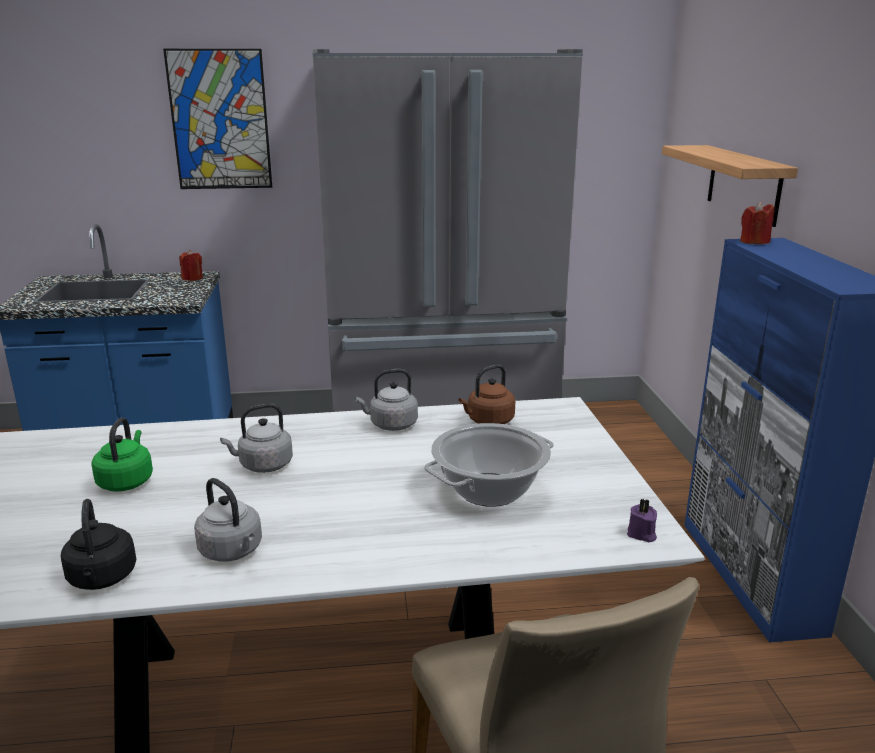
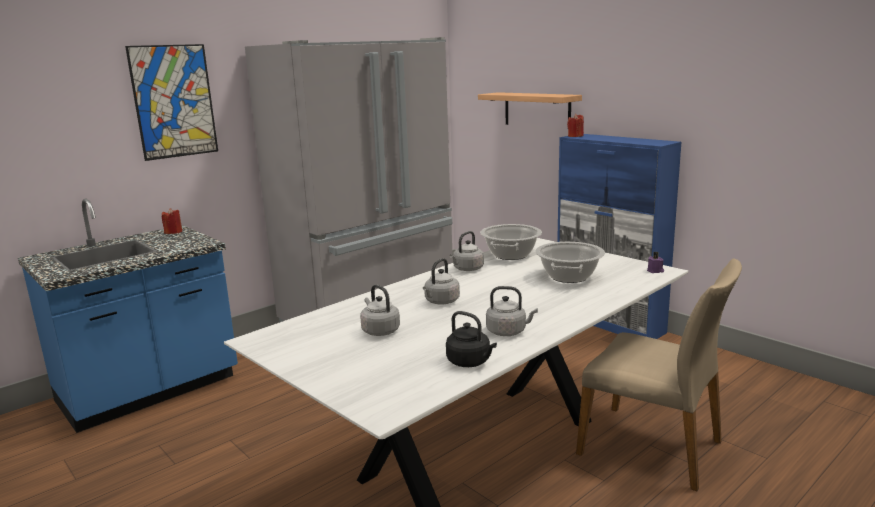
camera: 35 degrees left, 5 degrees down
(126, 481) = (379, 330): green kettle -> grey kettle
(488, 421) = (511, 255): brown kettle -> cooking pot

